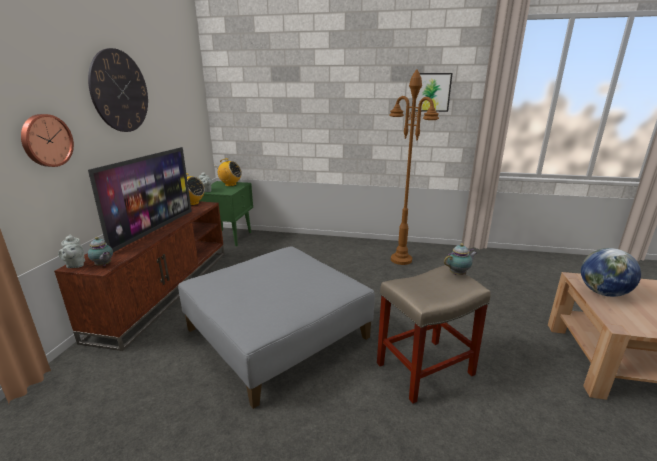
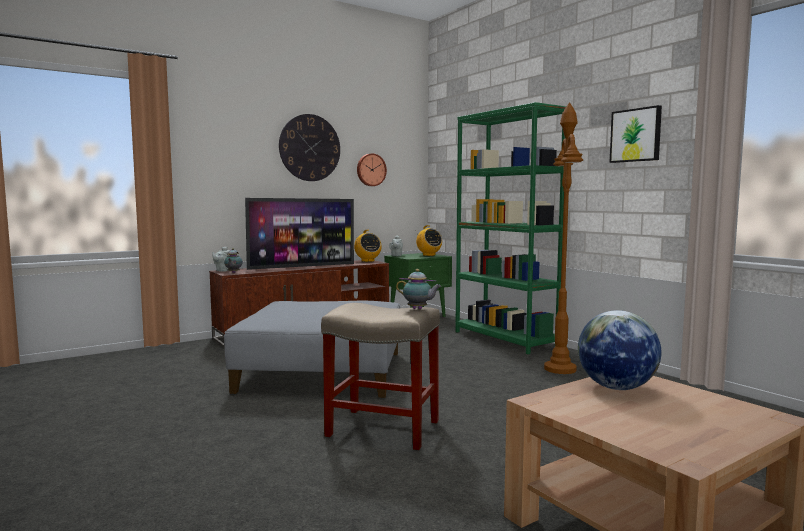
camera: 45 degrees right, 15 degrees down
(46, 140) = (231, 176): wall clock -> wall clock (370, 170)
(328, 243) = (504, 339): none -> green bookcase

